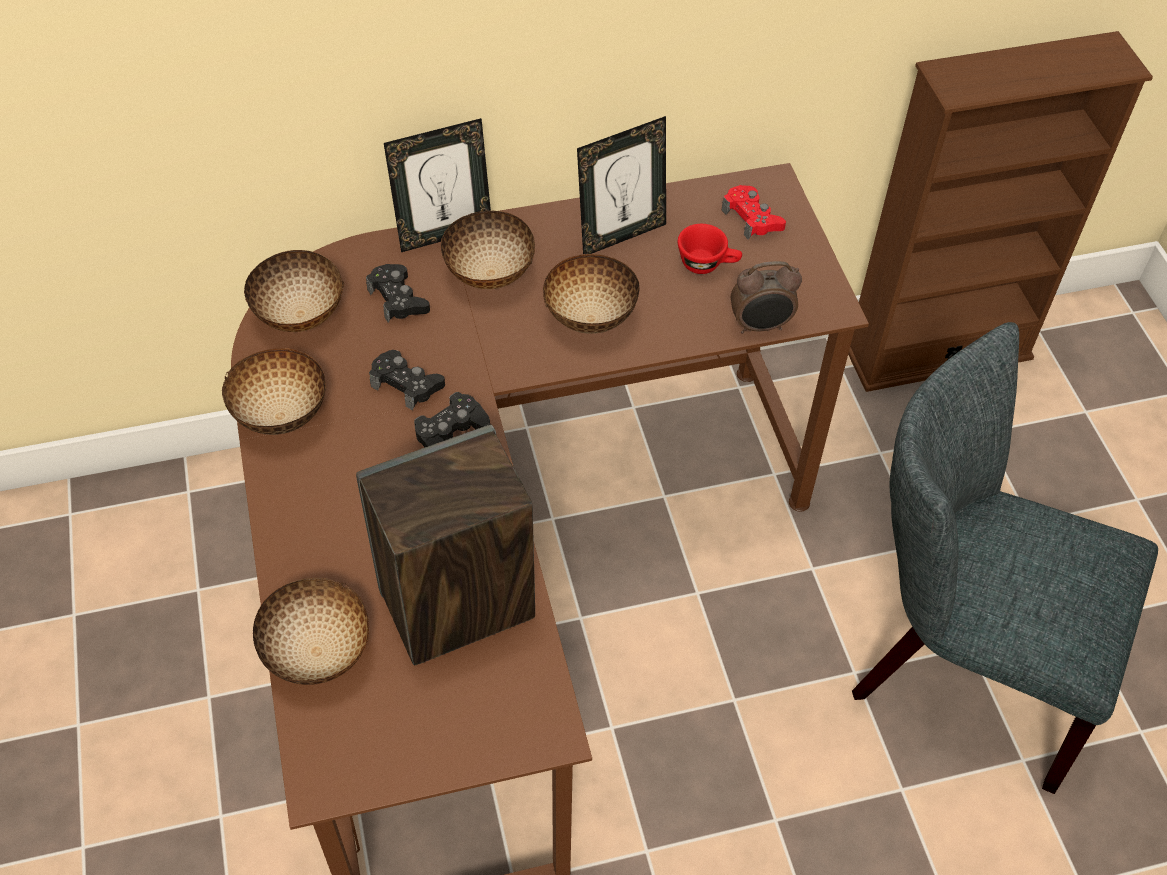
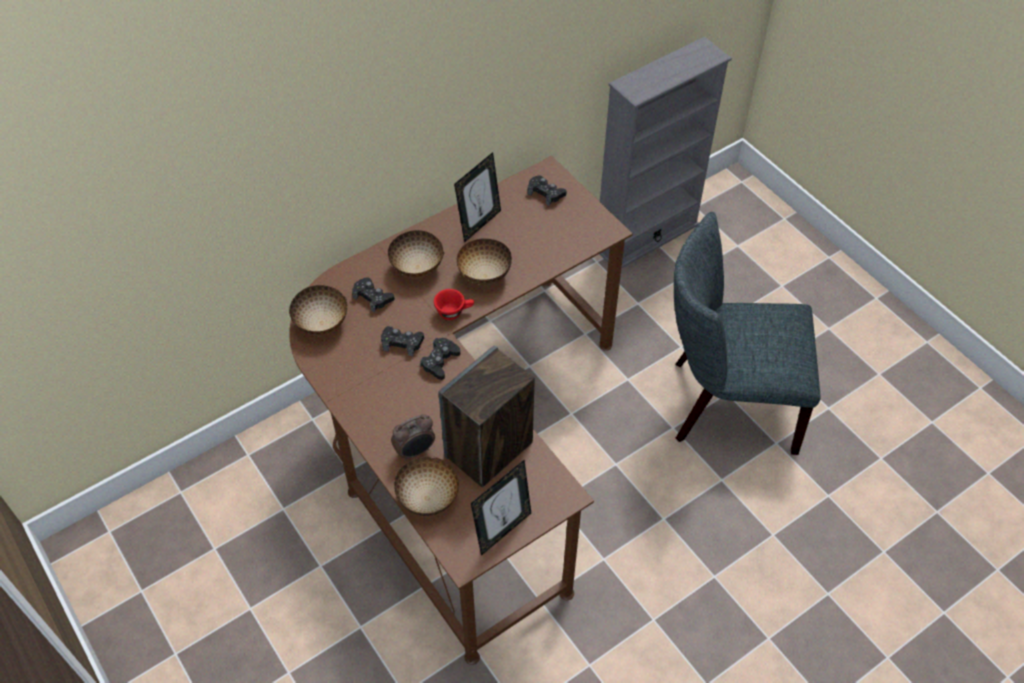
camera: 20 degrees left, 0 degrees up
(282, 414) = (341, 381): bowl -> none
(444, 234) = (380, 252): picture frame -> picture frame (502, 530)
(707, 264) = (534, 226): red cup -> red cup (454, 311)
(752, 218) = (546, 193): red game controller -> black game controller
(760, 326) = (577, 252): alarm clock -> alarm clock (415, 451)
(938, 353) = (646, 236): brown bookcase -> grey bookcase

